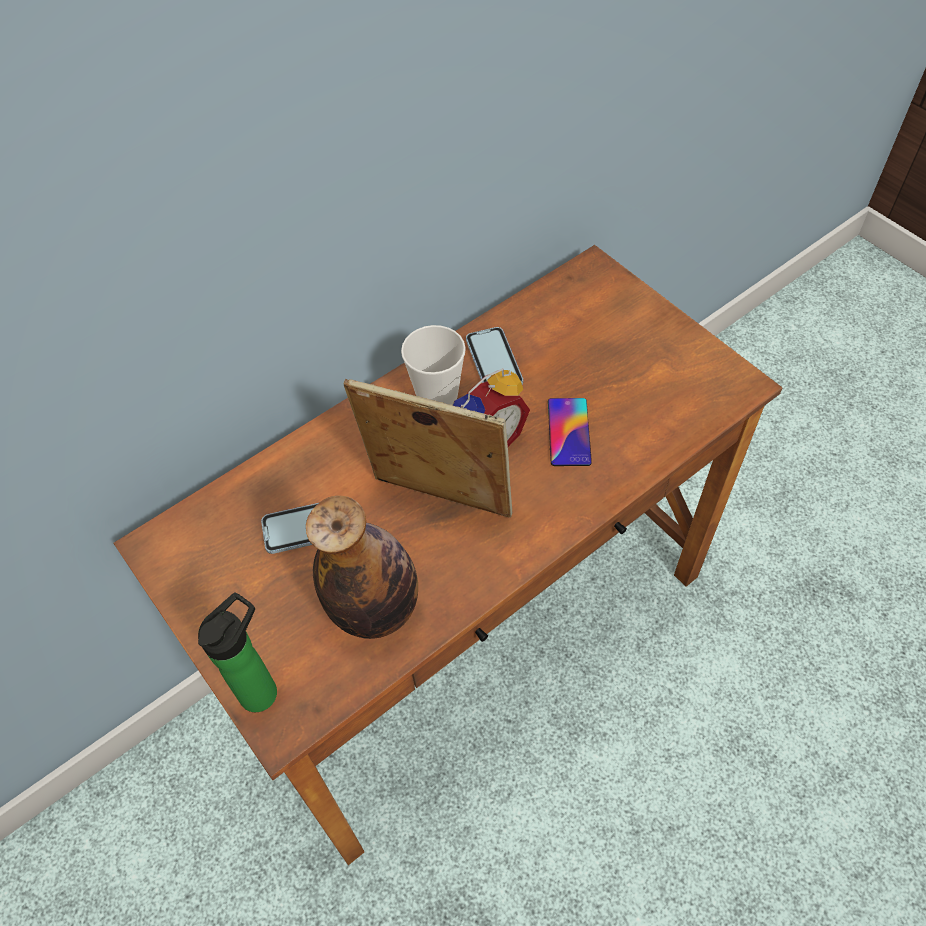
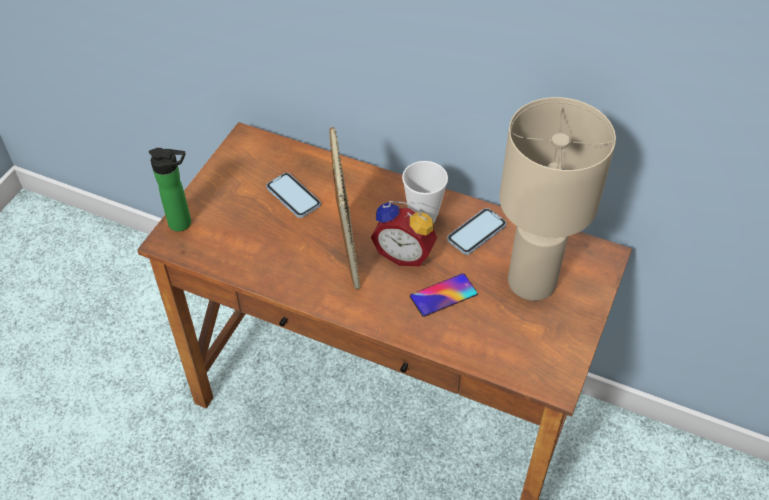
camera: 60 degrees right, 5 degrees down
(375, 608) = (256, 250): bottle -> none
(593, 345) = (530, 281): none -> beige table lamp

